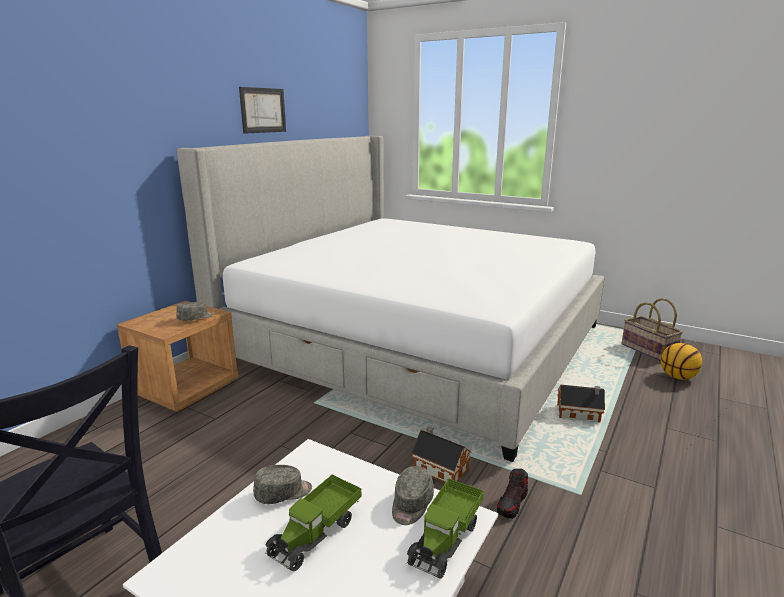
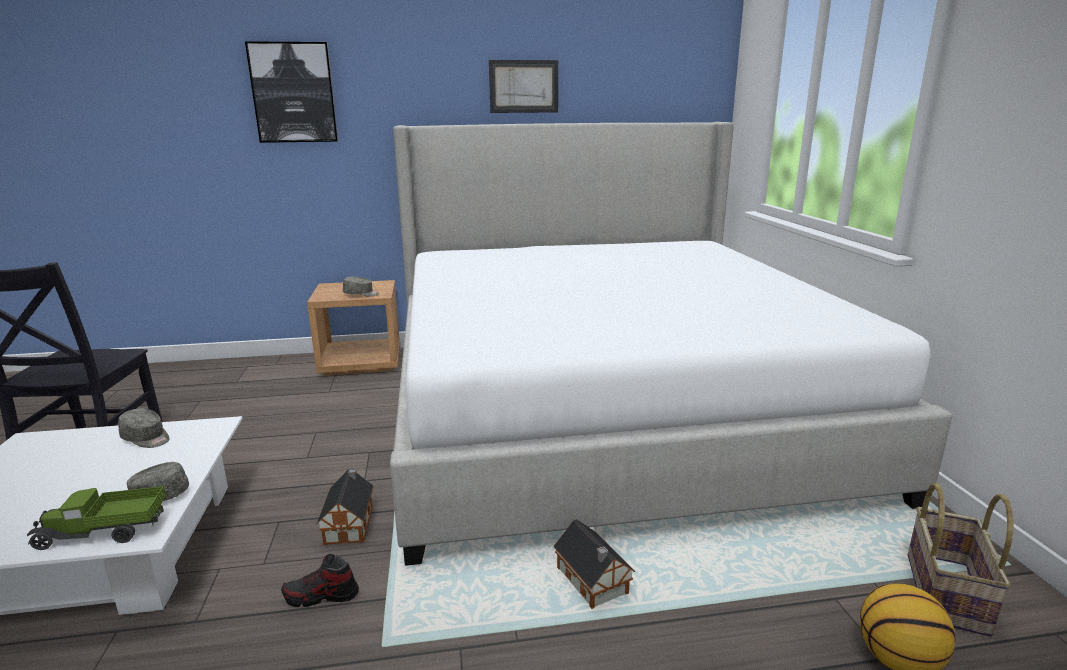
camera: 50 degrees right, 0 degrees up
(73, 116) = (294, 93): none -> picture
(316, 533) = (93, 471): toy truck -> none

